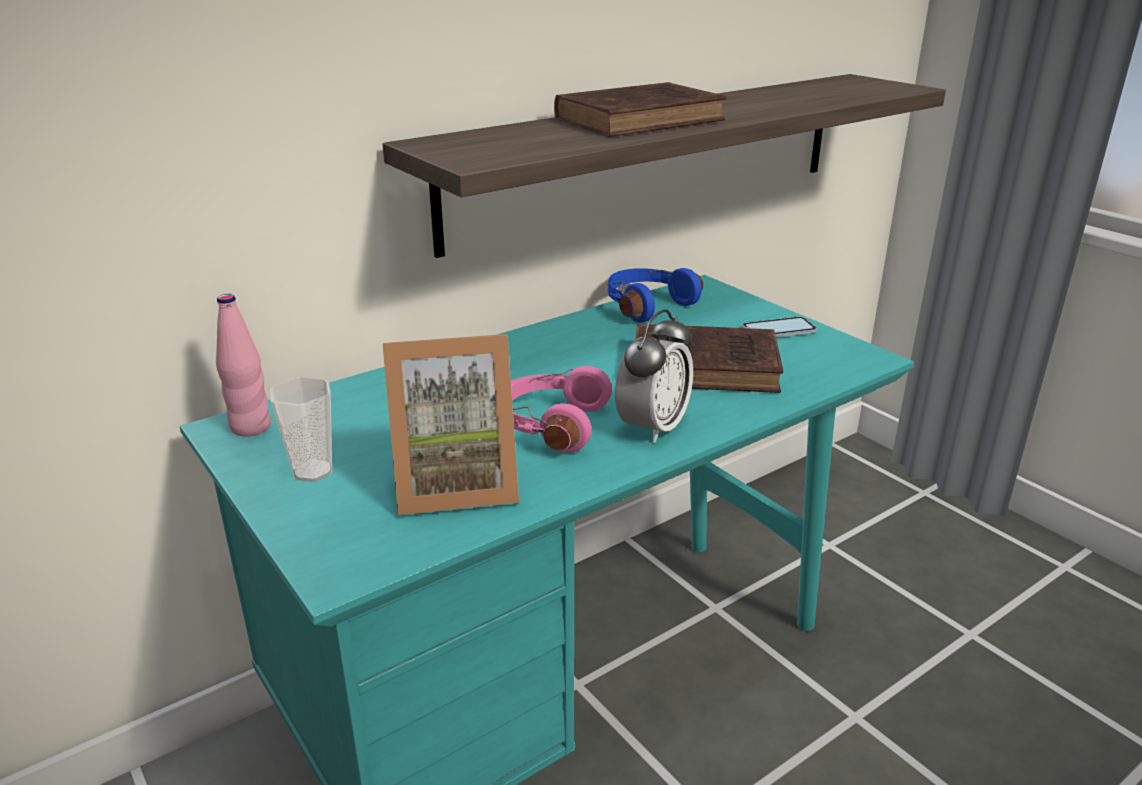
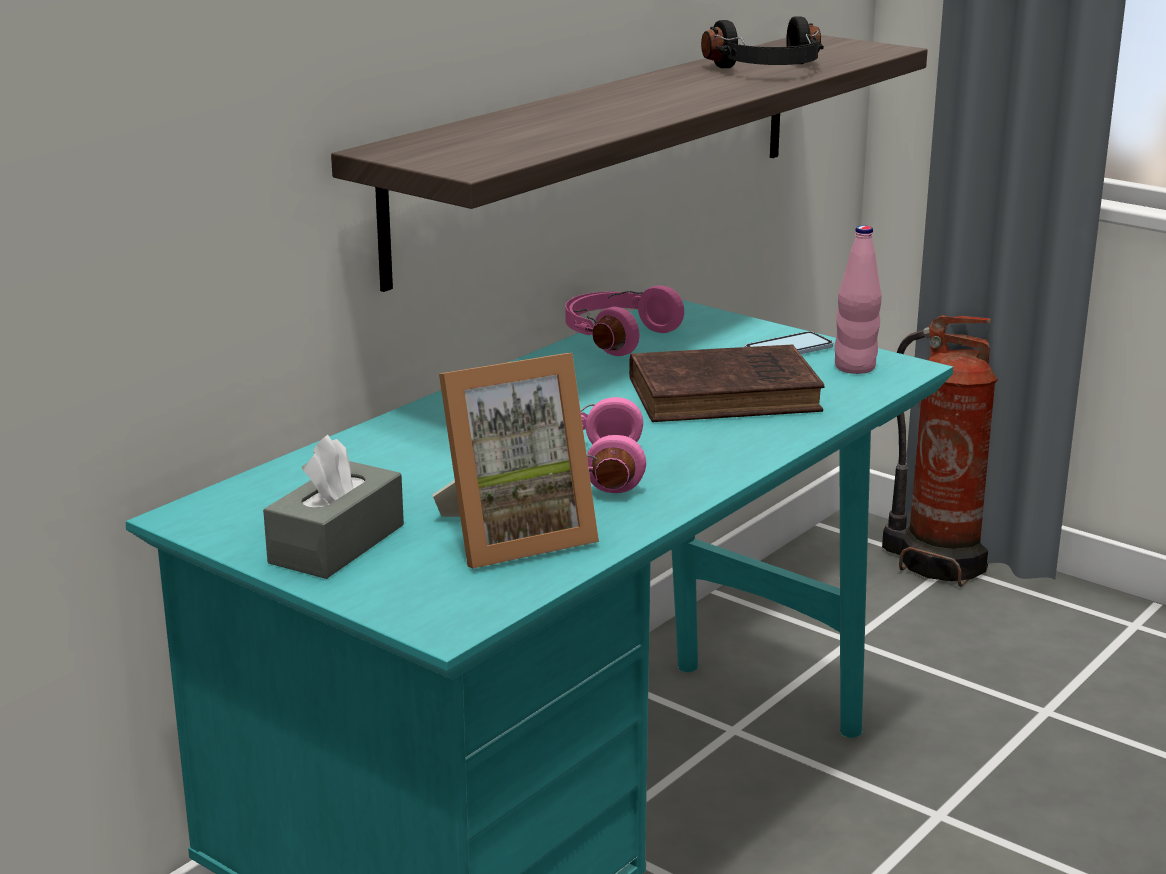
camera: 15 degrees left, 5 degrees down
(251, 427) = (221, 512): pink bottle -> pink bottle (855, 367)
(313, 471) = (337, 544): cup -> grey tissue box
(642, 119) = (612, 106): brown book -> none
(646, 305) = (616, 337): blue headphones -> pink headphones
(652, 427) = (699, 459): alarm clock -> none
(798, 99) = (769, 70): none -> black headphones
(917, 487) = (939, 561): none -> fire extinguisher

